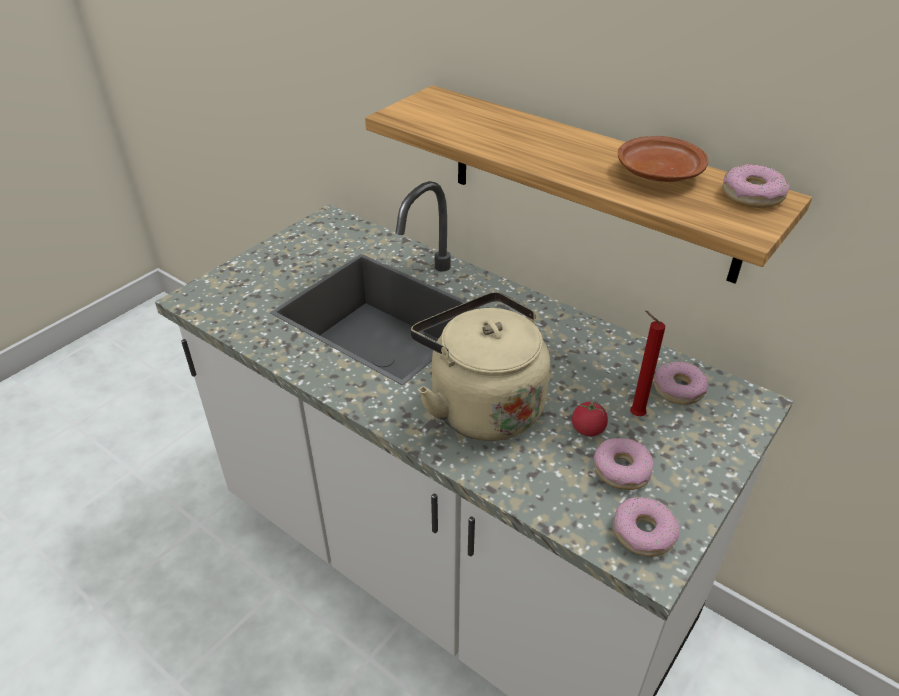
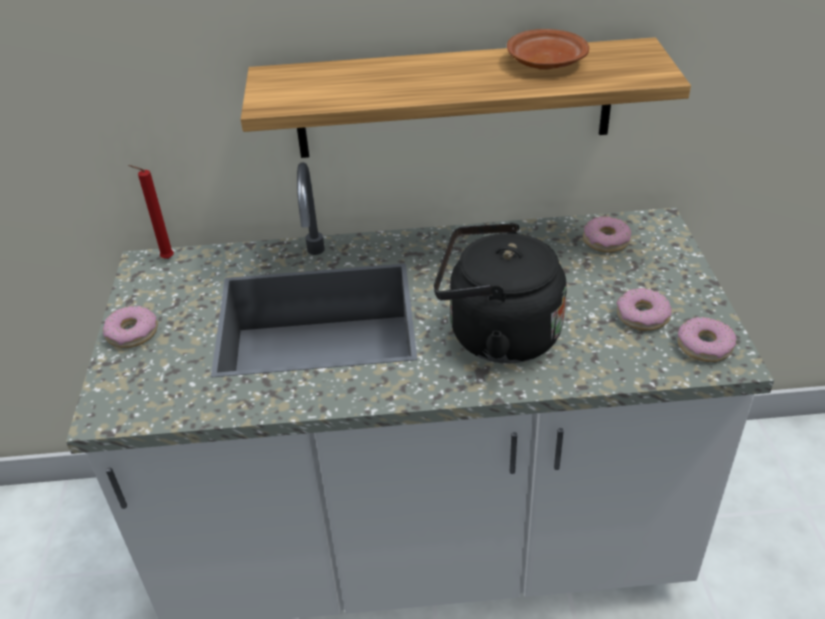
camera: 40 degrees left, 0 degrees up
(481, 405) = (496, 335): beige kettle -> black kettle
(588, 429) = (588, 304): tomato -> none
(634, 414) = (602, 275): red candle -> red candle (165, 259)
(752, 195) = (625, 51): donut -> donut (132, 333)

